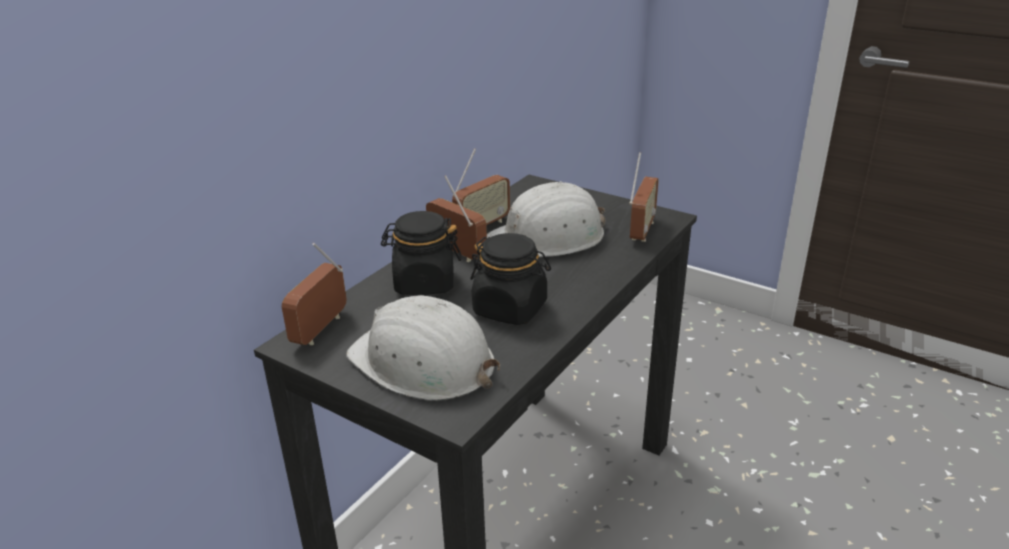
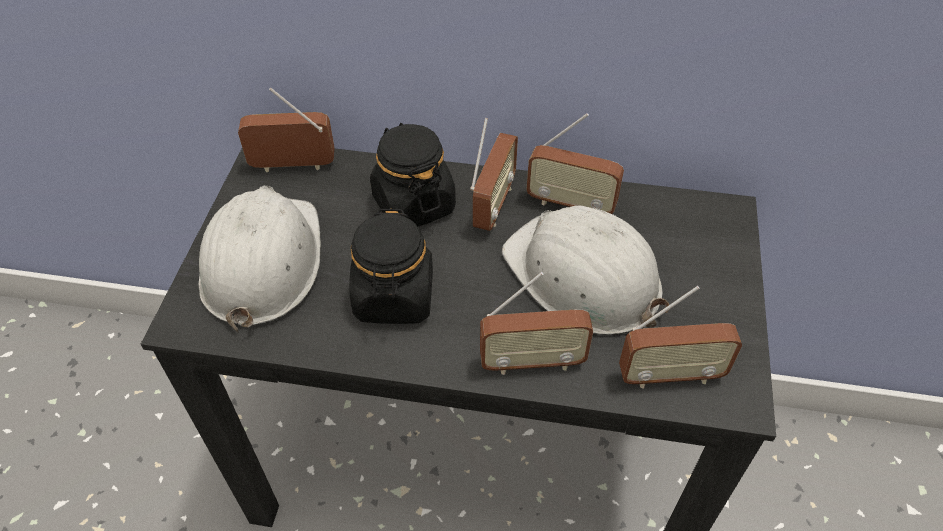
camera: 65 degrees right, 20 degrees up
(604, 270) = (532, 362): none -> radio

